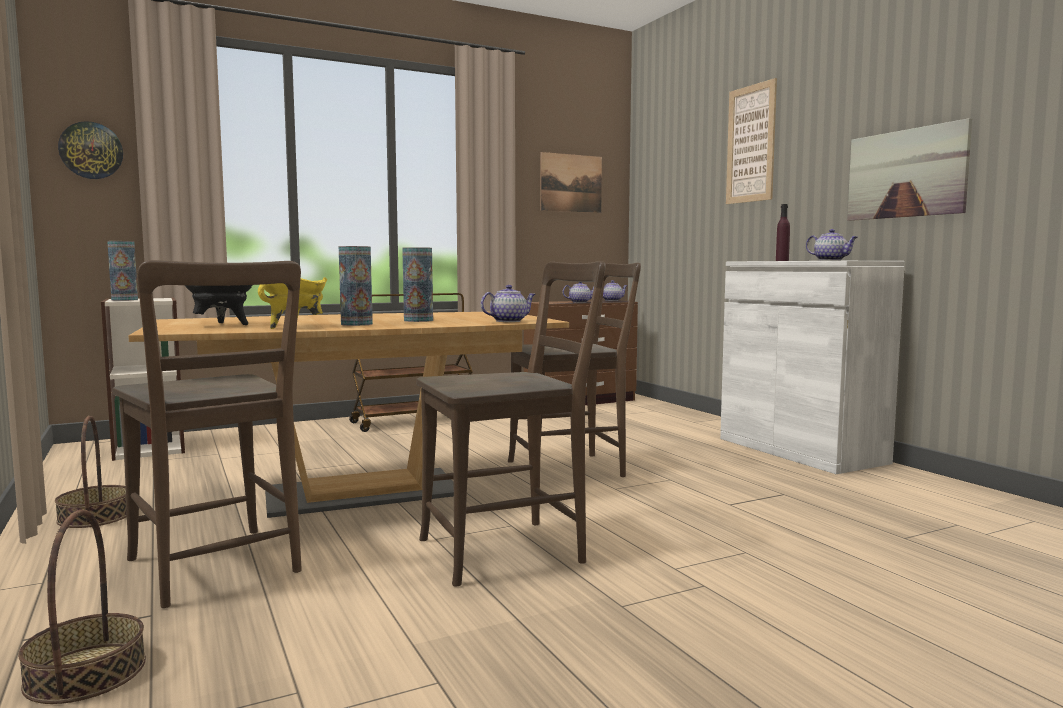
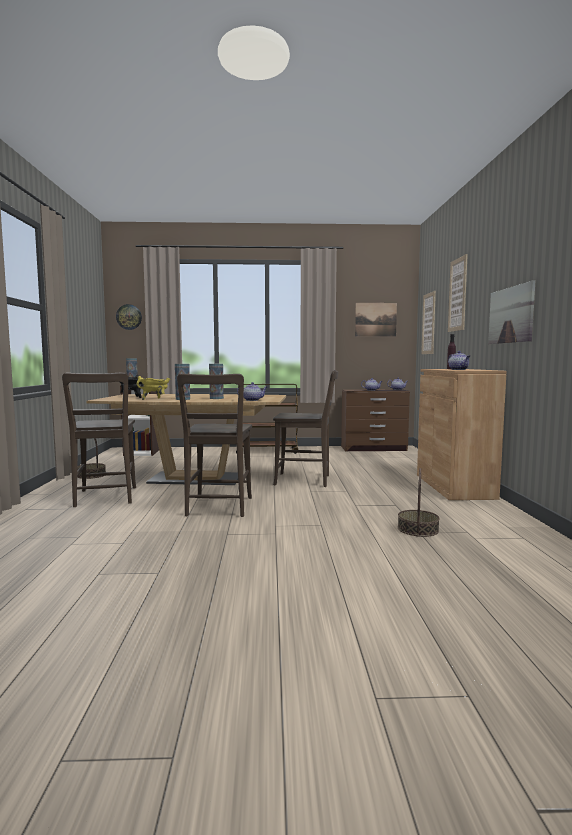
camera: 25 degrees right, 0 degrees up
(85, 673) = (30, 520): basket -> basket (417, 529)
(510, 550) = (218, 508): brown chair -> brown chair turned 90 degrees clockwise
(666, 192) = (428, 323): none -> picture
(800, 450) = (454, 486): white cabinet -> brown cabinet

